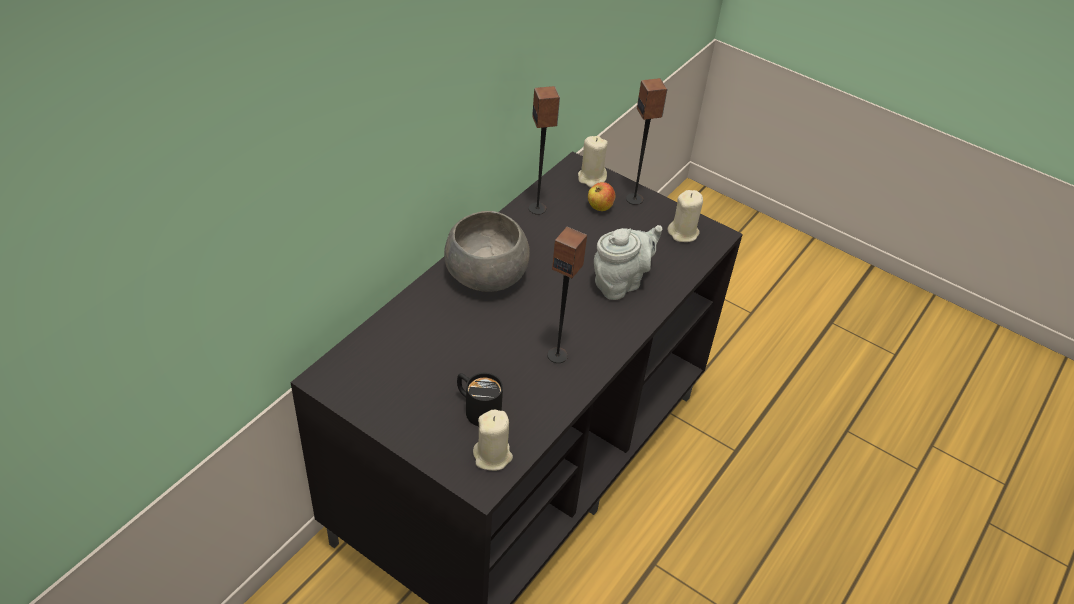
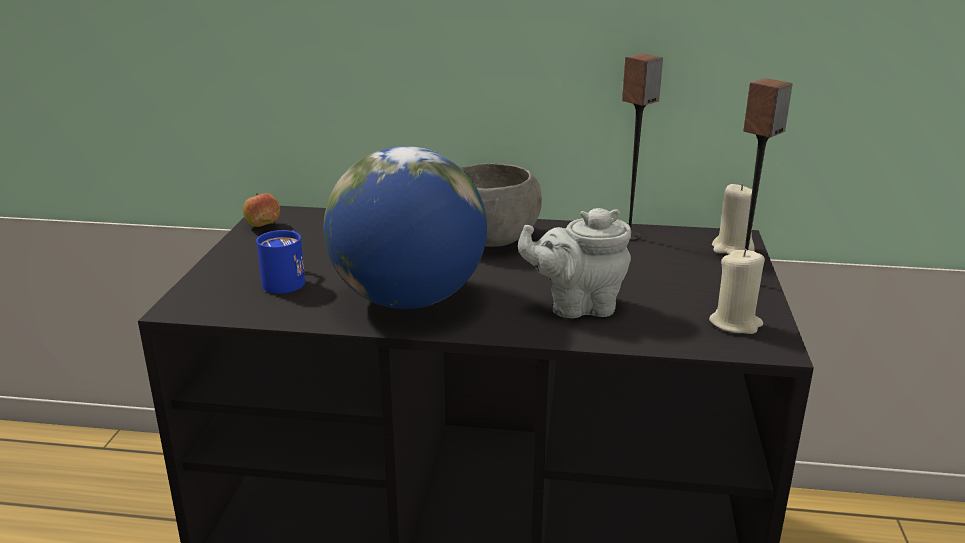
camera: 65 degrees right, 20 degrees down
(477, 408) = (287, 280): black mug -> blue mug
(492, 456) = (224, 303): beige candle -> none
(557, 355) = (409, 299): speaker -> globe
(600, 207) = (690, 264): apple -> apple (263, 225)
(620, 282) = (577, 306): grey teapot -> grey teapot turned 150 degrees clockwise

